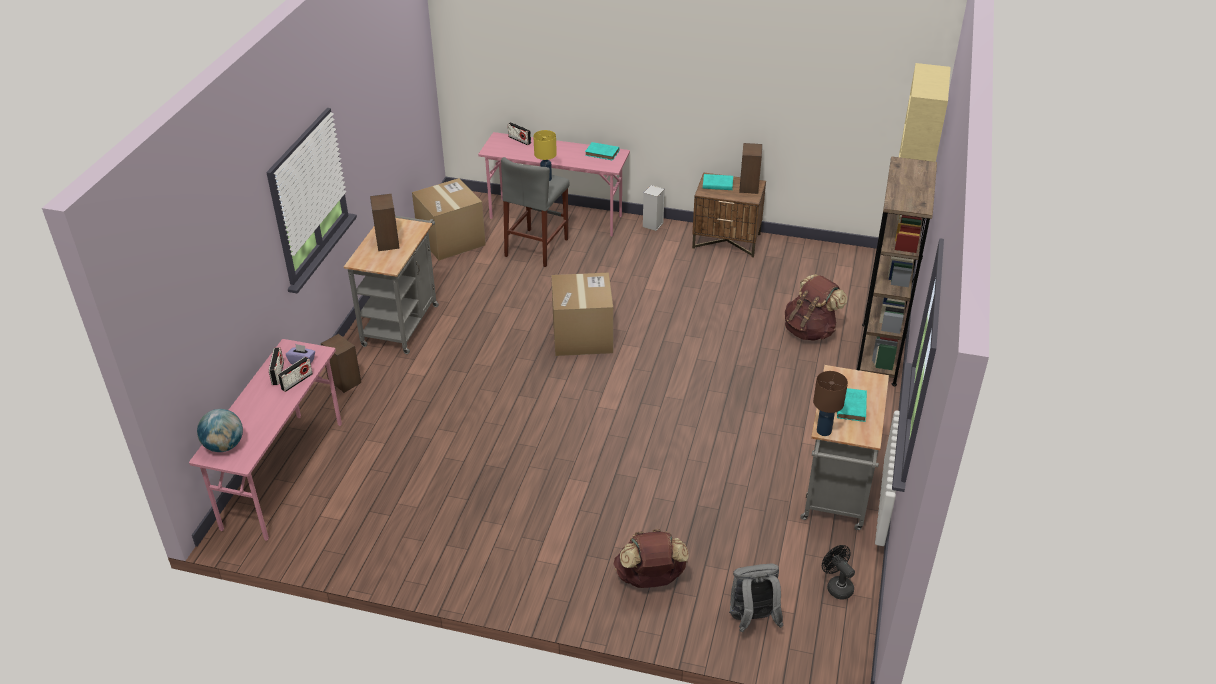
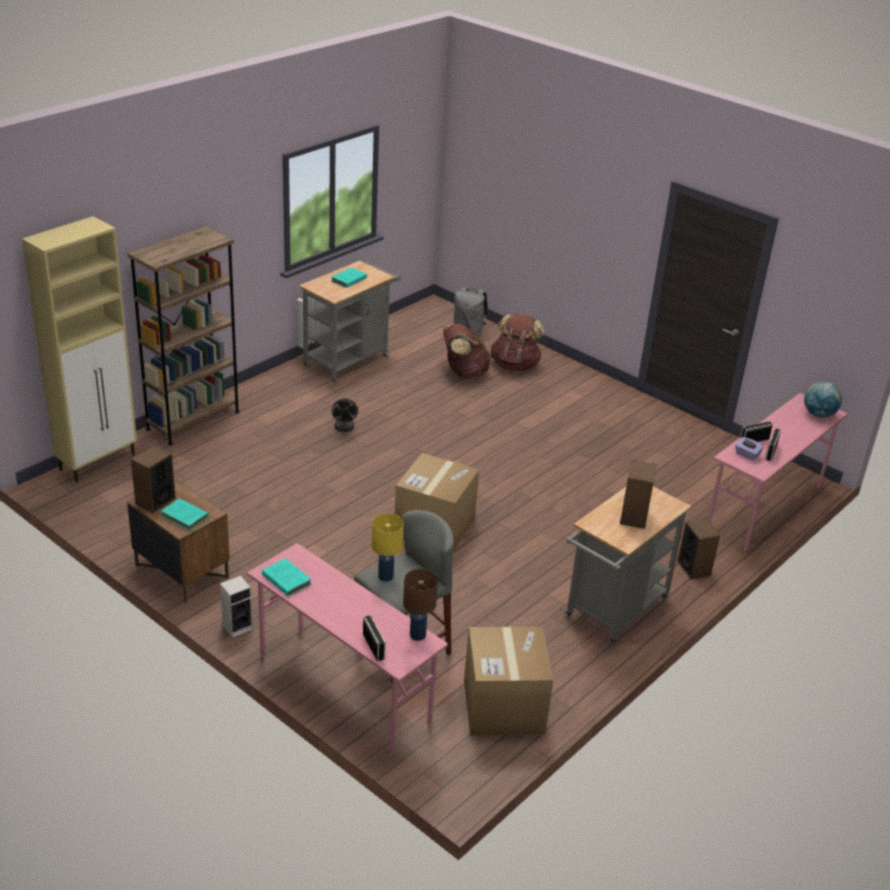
camera: 155 degrees left, 5 degrees down
(810, 331) = (223, 456): brown backpack -> brown backpack (464, 372)
(823, 431) = (383, 276): brown table lamp -> brown table lamp (418, 635)
(836, 586) = (403, 327): black fan -> black fan (344, 429)

